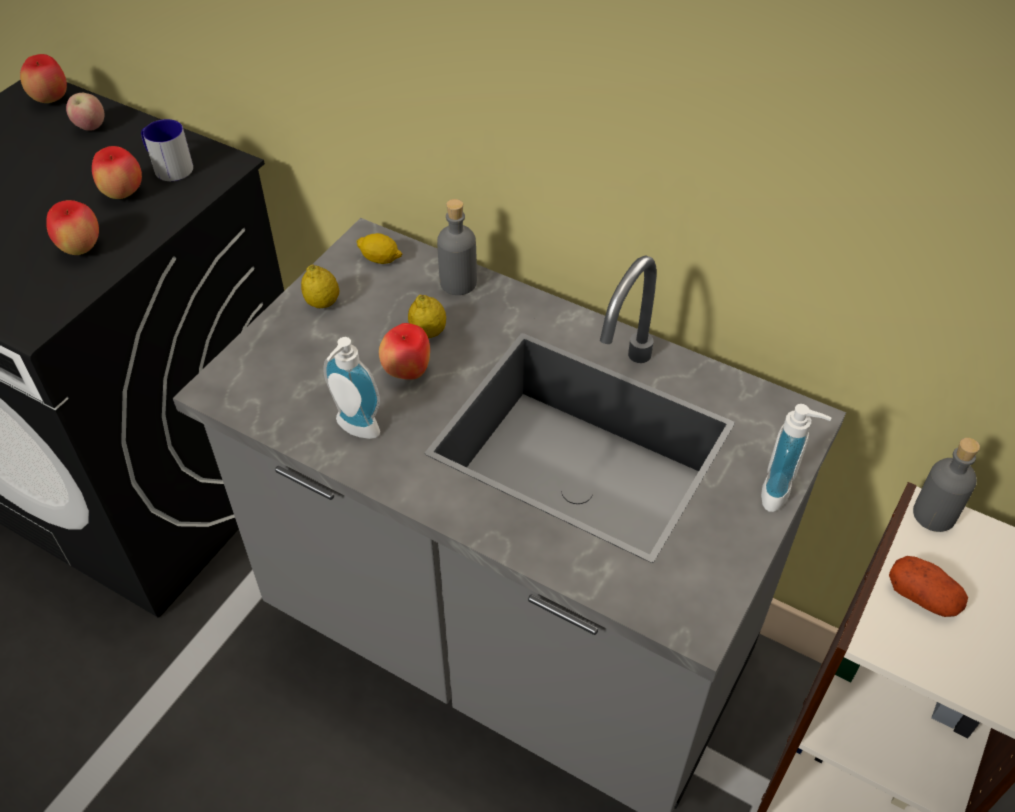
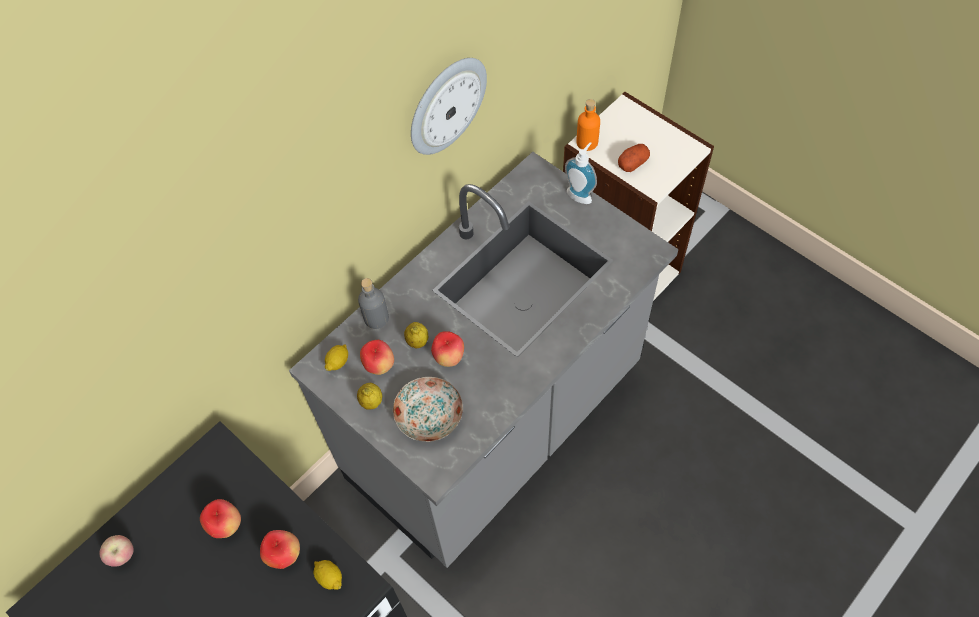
camera: 75 degrees left, 10 degrees up
(47, 294) = (329, 577): none -> lemon
(51, 99) = (64, 593): apple -> apple (379, 365)
(168, 166) = (203, 491): mug -> none
(307, 368) = (430, 415): none -> plate
(354, 430) = (490, 392): soap dispenser -> none
(723, 129) = (446, 105): none -> wall clock
(934, 514) = (587, 142): grey bottle -> orange bottle

